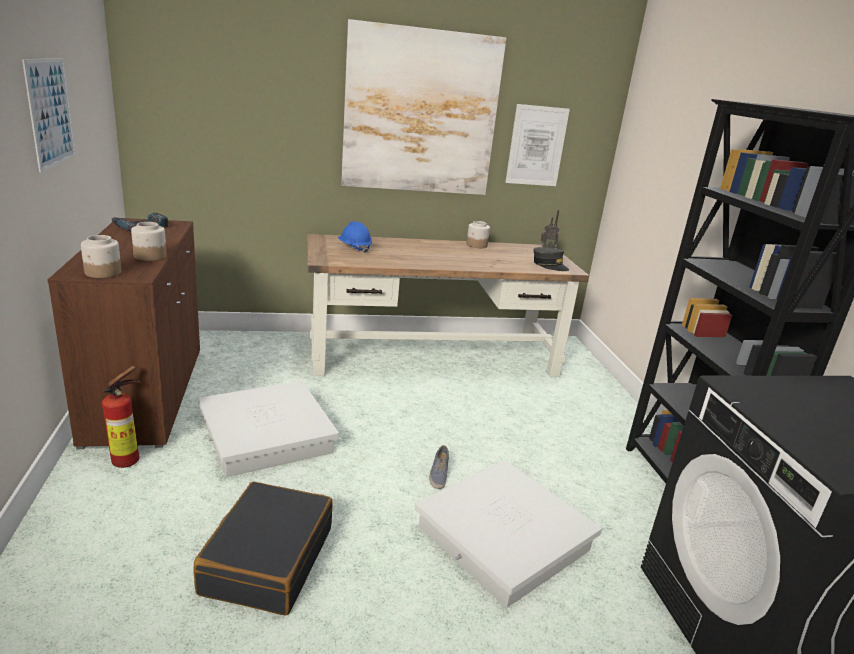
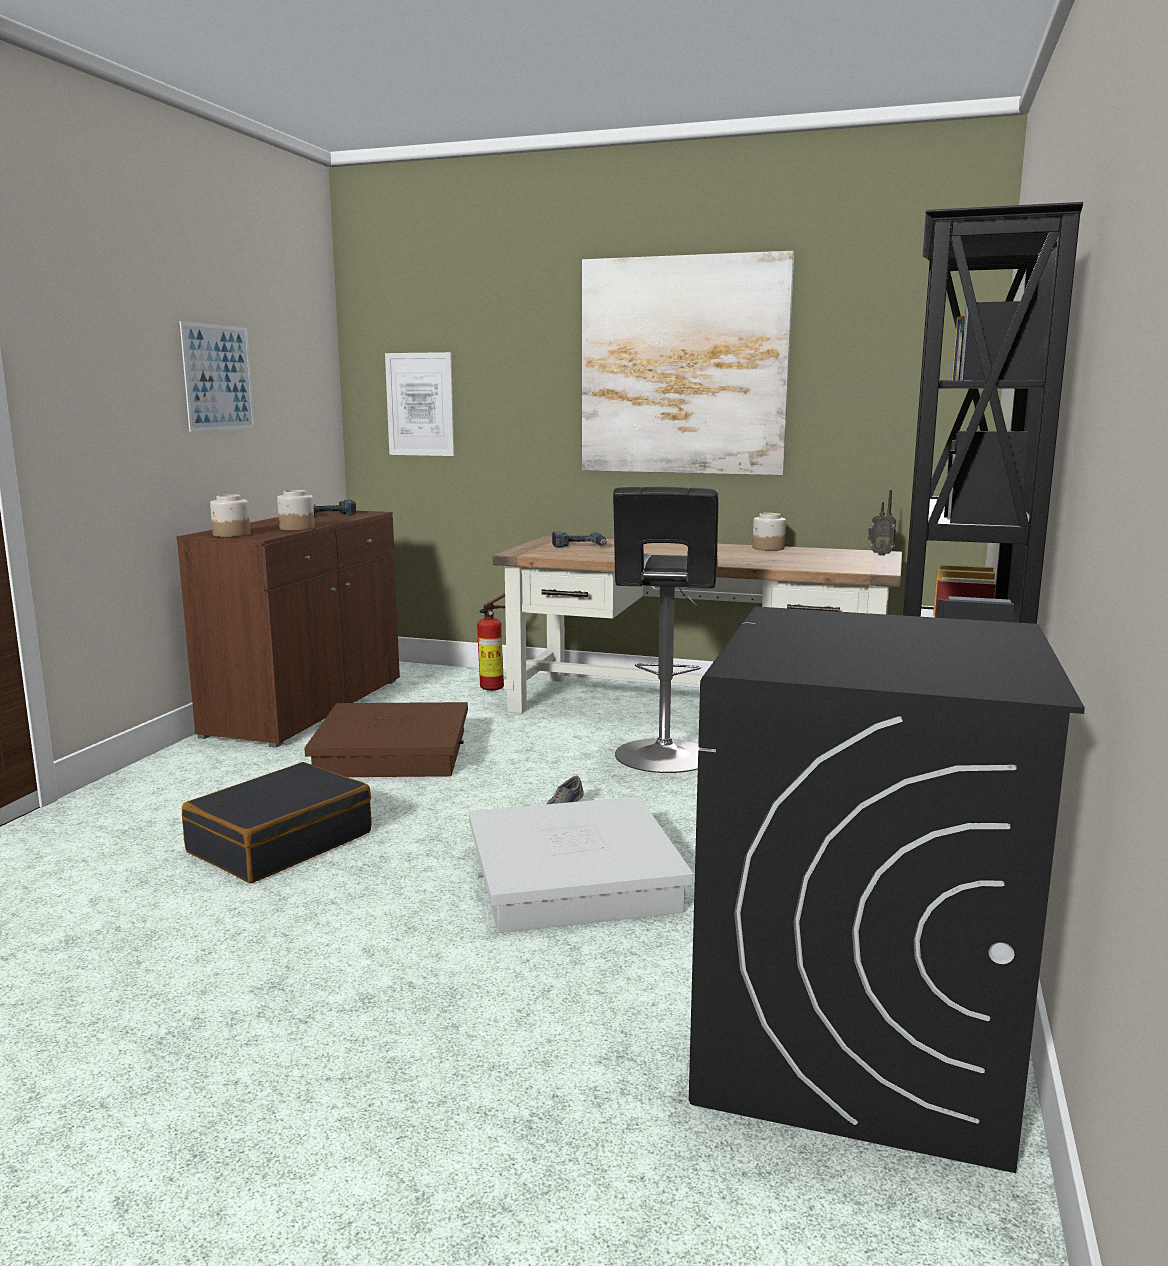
camera: 30 degrees right, 10 degrees down
(130, 460) = (235, 752): fire extinguisher -> fire extinguisher (496, 688)
(267, 436) = (392, 753): white storage box -> brown storage box
(354, 248) = (580, 546): blue hard hat -> power drill
(455, 406) = (663, 758): none -> black stool
(536, 146) = (860, 399): picture -> picture (420, 404)
(549, 265) = (849, 566): grey cap -> none

